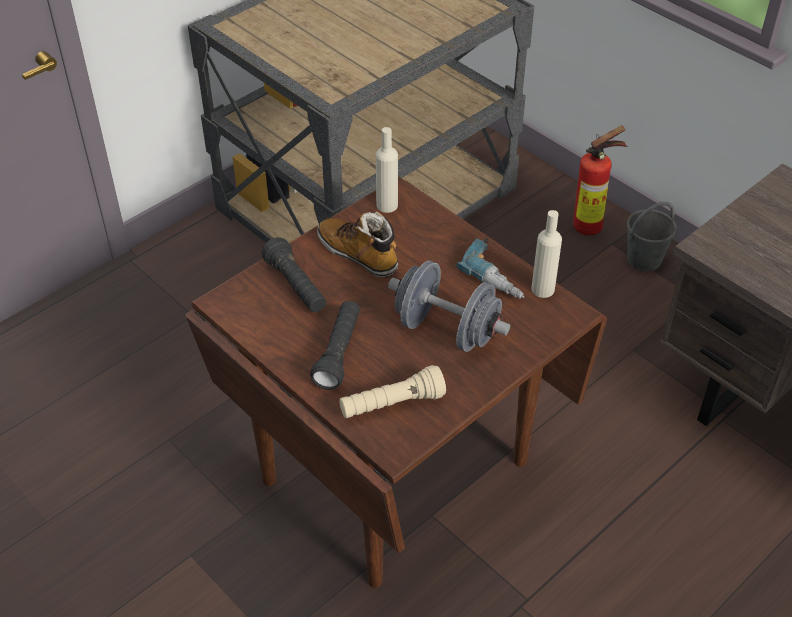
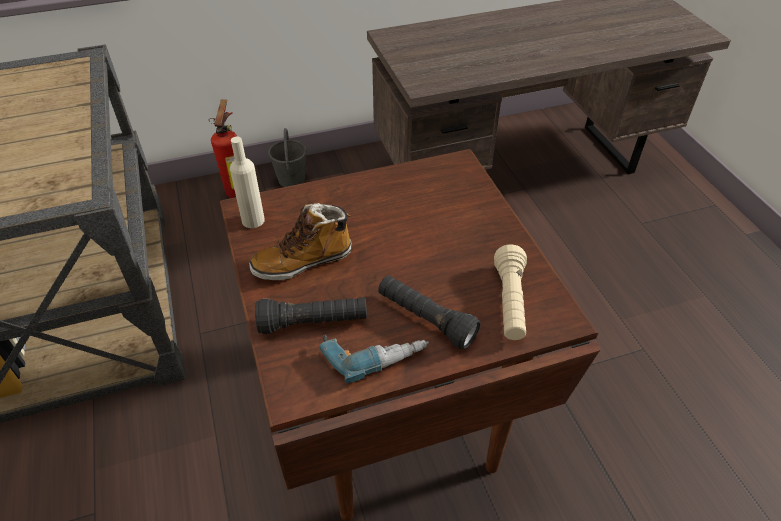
camera: 65 degrees left, 0 degrees up
(447, 330) = (438, 236): grey dumbbell -> none
(498, 275) = (393, 184): power drill -> power drill (373, 351)
(543, 289) = (425, 167): beige bottle -> none

